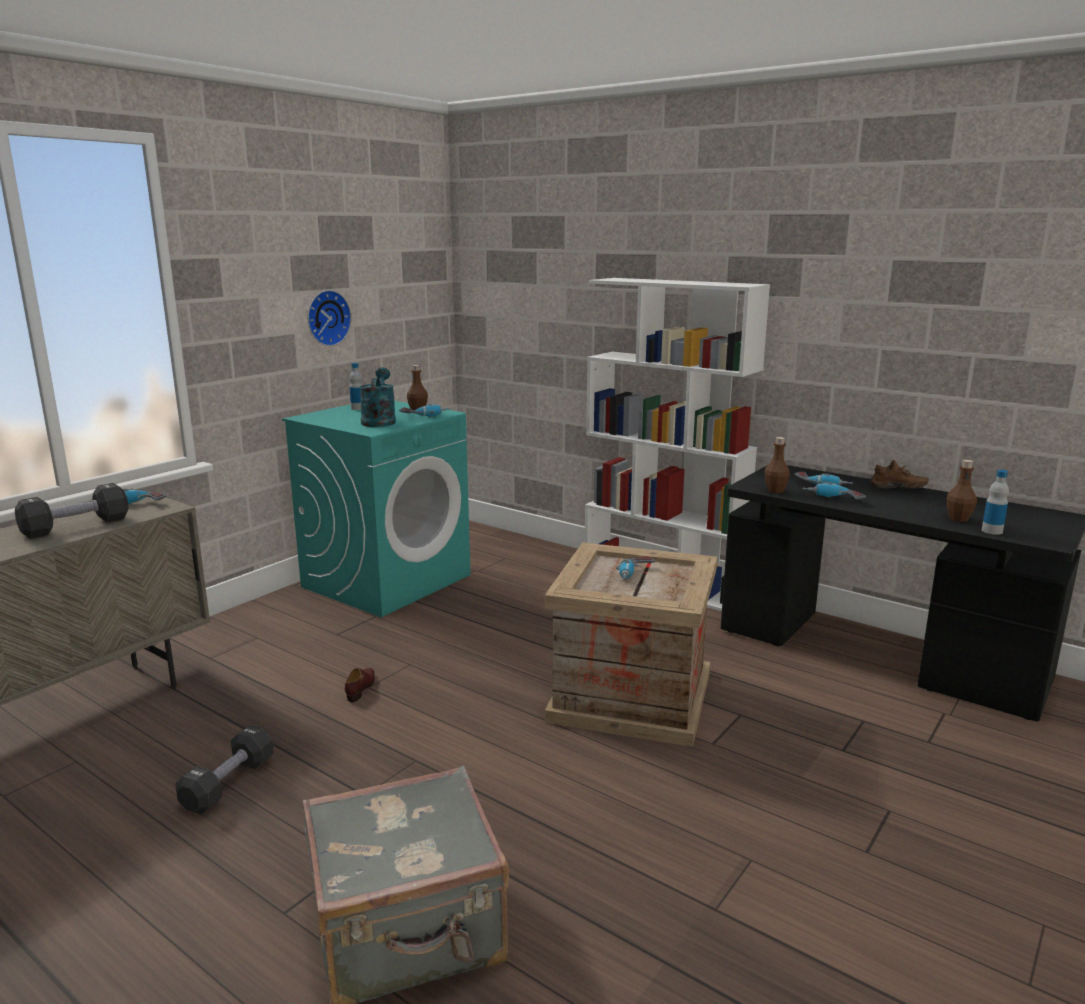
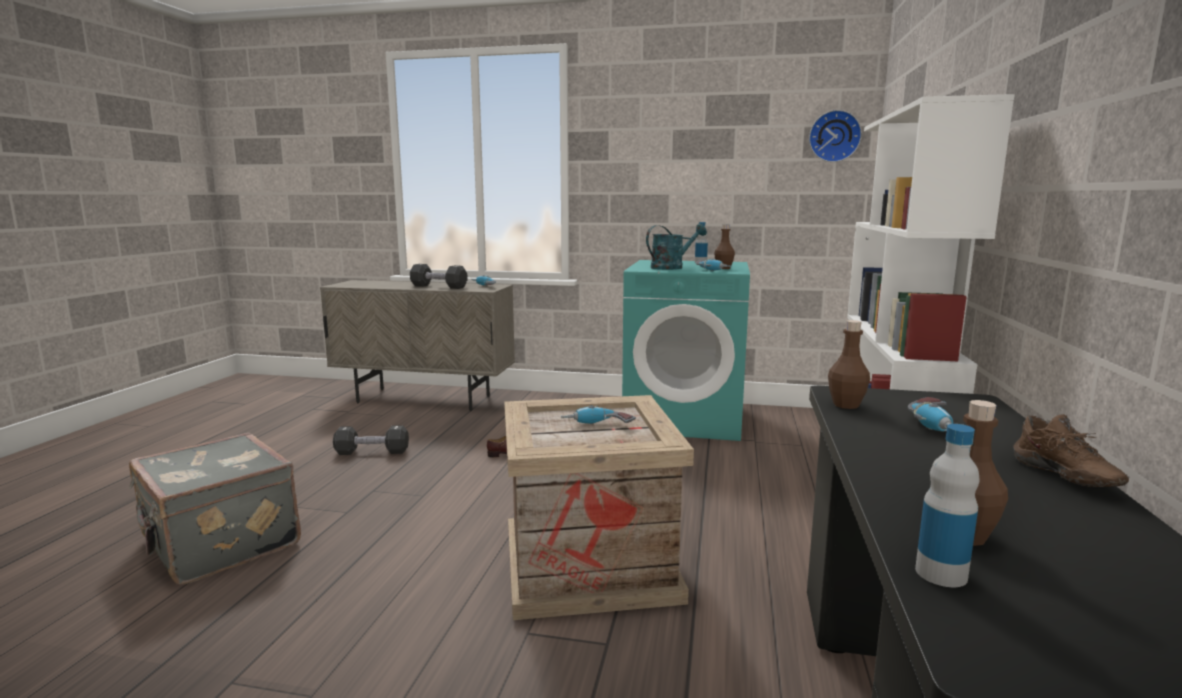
camera: 65 degrees right, 5 degrees down
(326, 318) = (701, 183): wall clock -> wall clock (834, 136)
(833, 499) = (875, 436): power drill -> none

